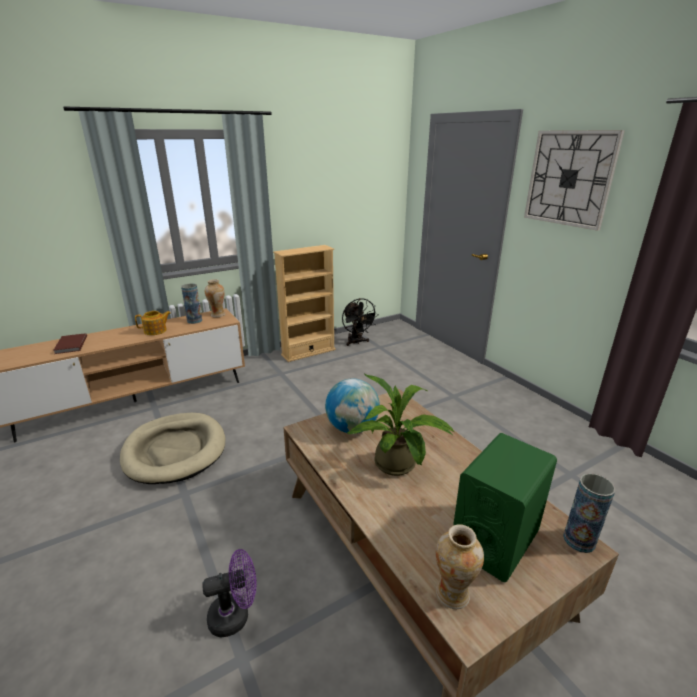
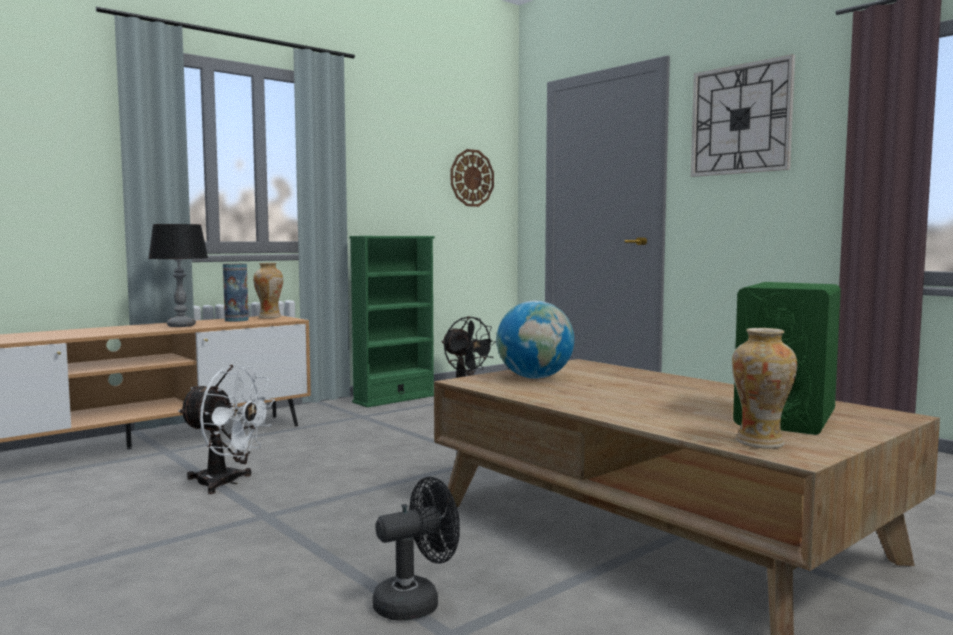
camera: 10 degrees left, 20 degrees down
(70, 345) = (46, 334): brown book -> none
(156, 331) = (181, 326): teapot -> table lamp
(175, 450) = (226, 483): beige dog bed -> white fan
(235, 615) = (416, 602): purple fan -> black fan
(308, 352) = (394, 399): beige bookcase -> green bookcase
(369, 192) = (471, 178): none -> wall clock
(398, 466) = (621, 392): potted plant -> none
(579, 540) = (887, 413): vase -> none

